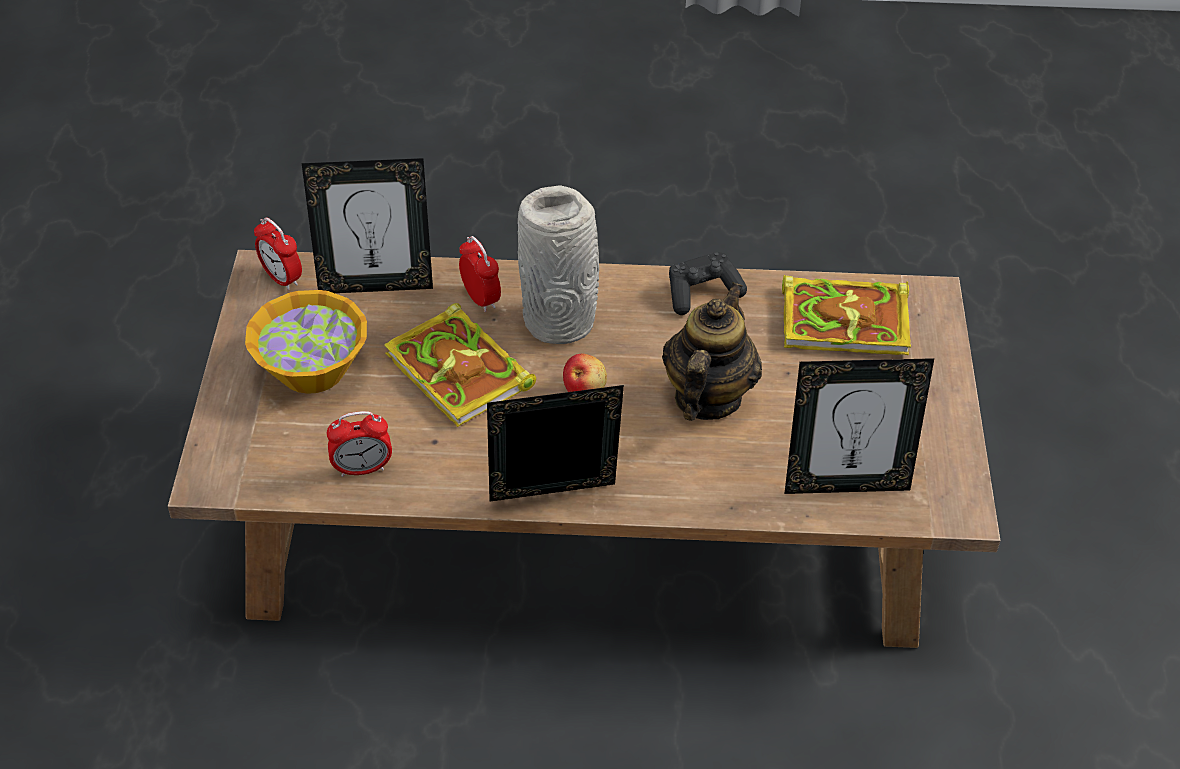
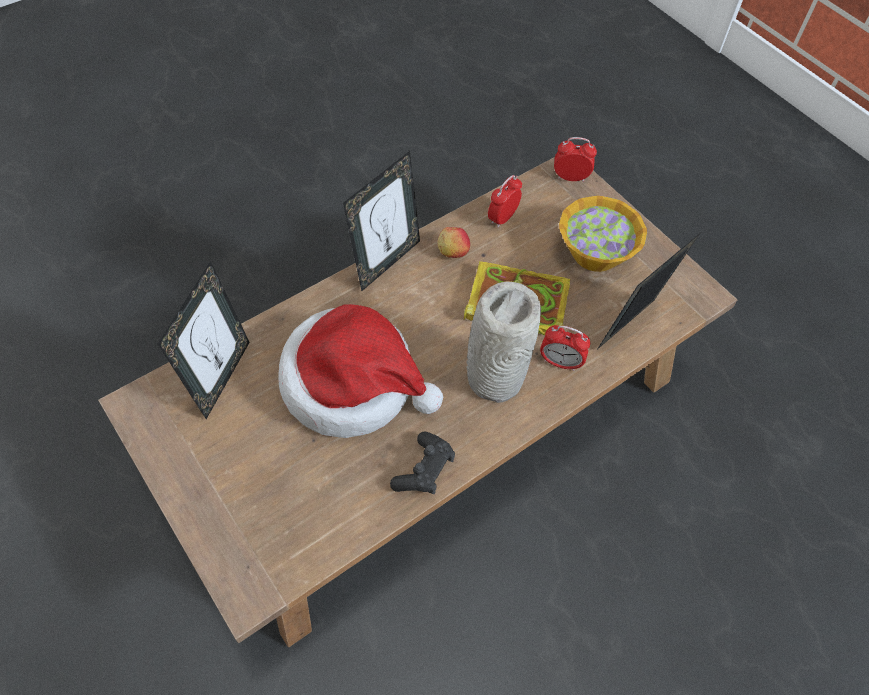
camera: 140 degrees right, 10 degrees up
(282, 278) = (686, 296): alarm clock -> alarm clock (570, 177)
(584, 388) = (433, 340): apple -> apple (452, 251)
(707, 397) = (353, 383): teapot -> hat
(845, 483) = (221, 377): picture frame -> picture frame turned 150 degrees clockwise
(848, 320) = (299, 519): book -> none

